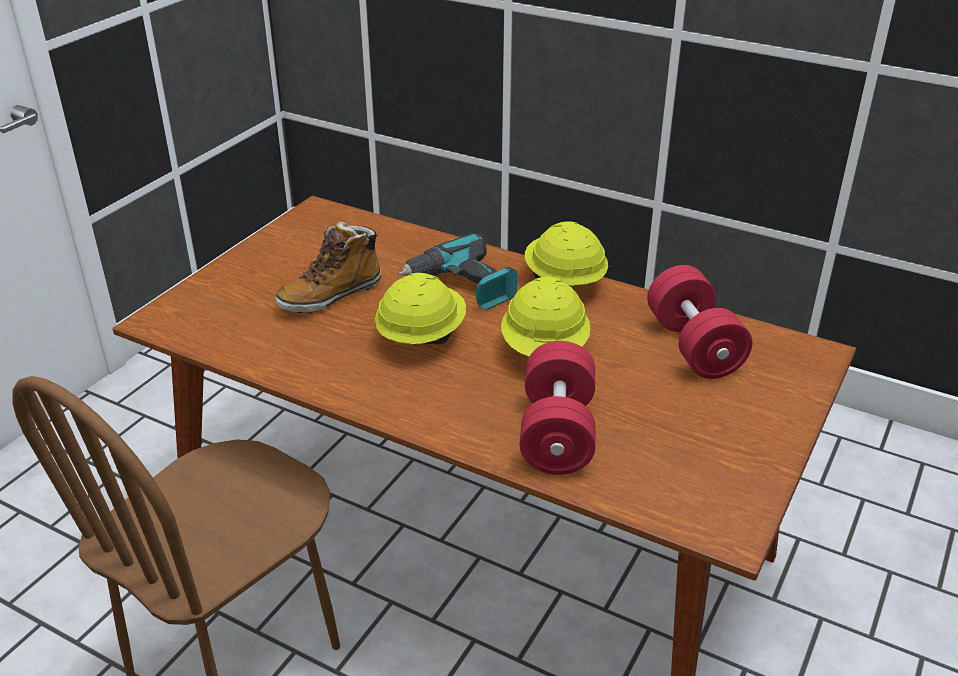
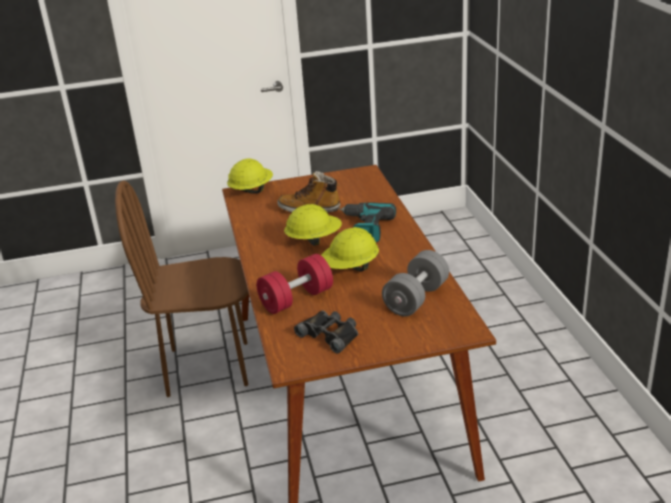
camera: 50 degrees right, 5 degrees down
(564, 282) = (412, 245): yellow hard hat -> yellow hard hat (251, 190)
(691, 454) = (330, 334): none -> black binoculars
(693, 346) = (416, 298): red dumbbell -> grey dumbbell

